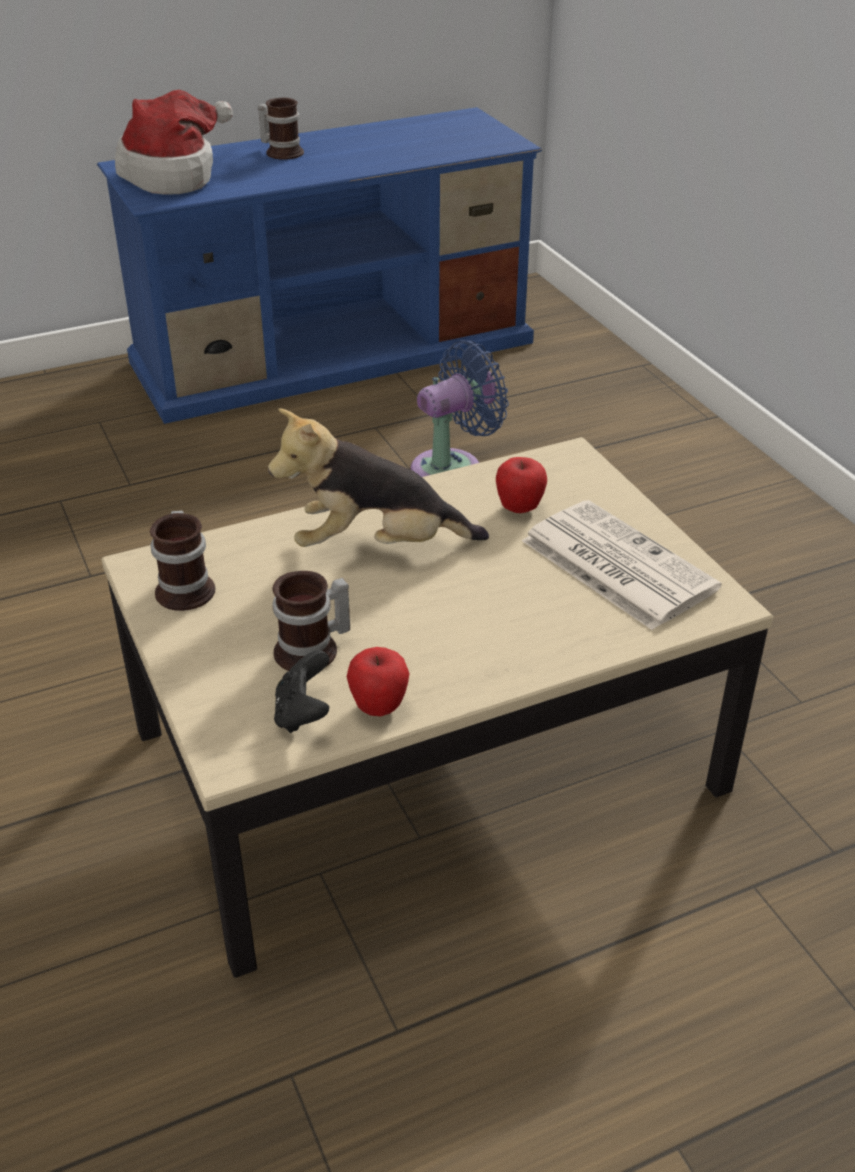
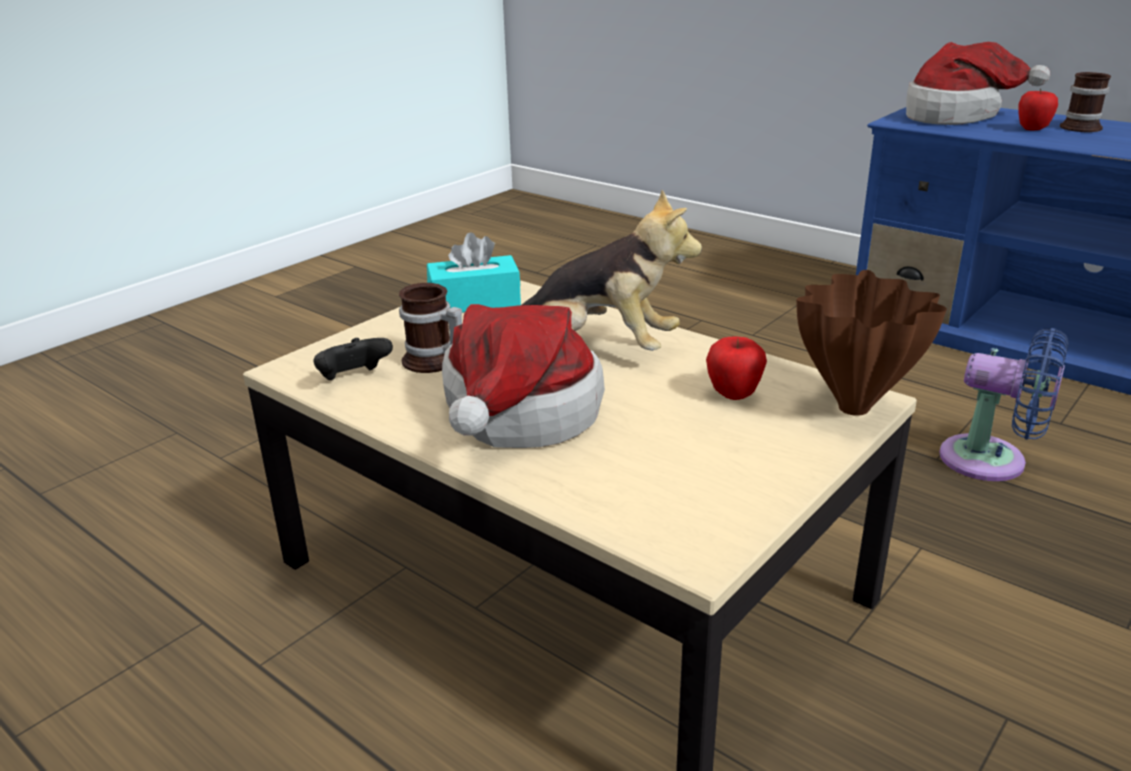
camera: 65 degrees right, 10 degrees down
(188, 587) = (474, 302): mug -> turquoise tissue box
(377, 546) = (597, 350): plush toy -> plush toy turned 135 degrees clockwise
(379, 707) = (380, 405): apple -> apple (1032, 129)
(468, 628) = (517, 416): none -> hat
(581, 467) = (853, 409): none -> brown vase
(615, 564) = (697, 468): newspaper -> none

